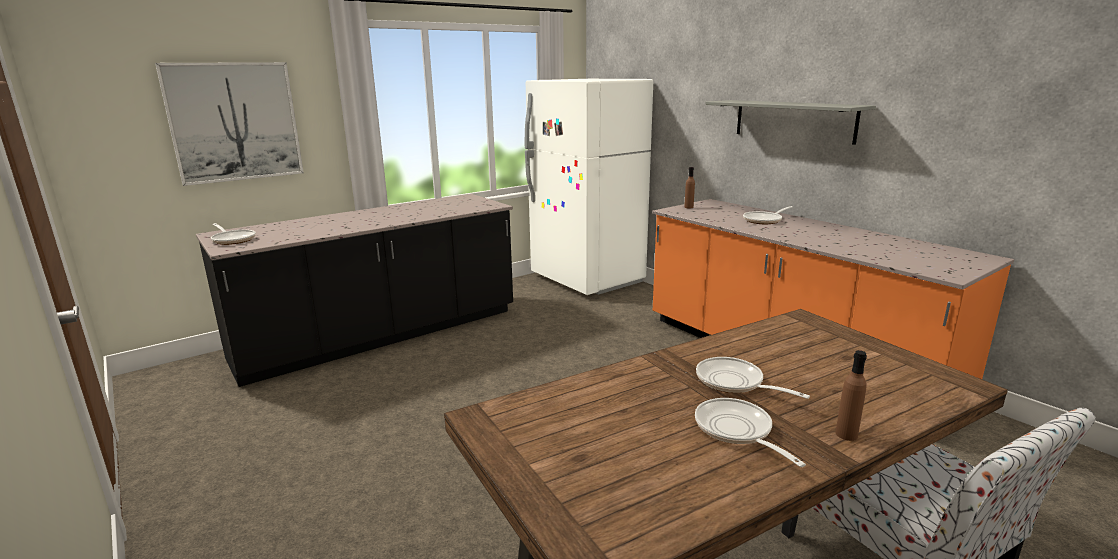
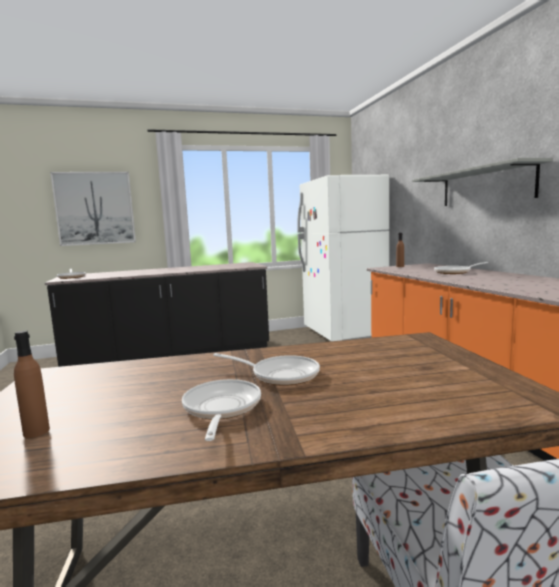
camera: 20 degrees right, 10 degrees down
(734, 383) = (280, 375): frying pan -> frying pan turned 135 degrees clockwise
(846, 434) = (329, 428): brown bottle -> brown bottle (36, 431)

